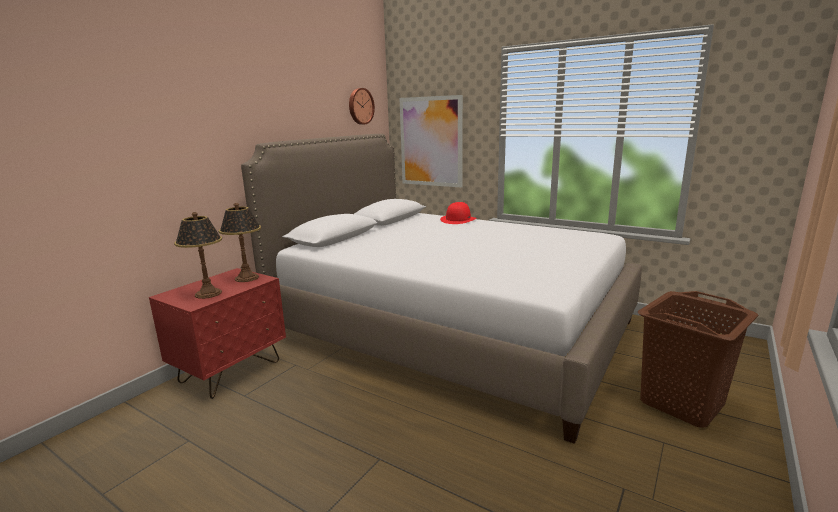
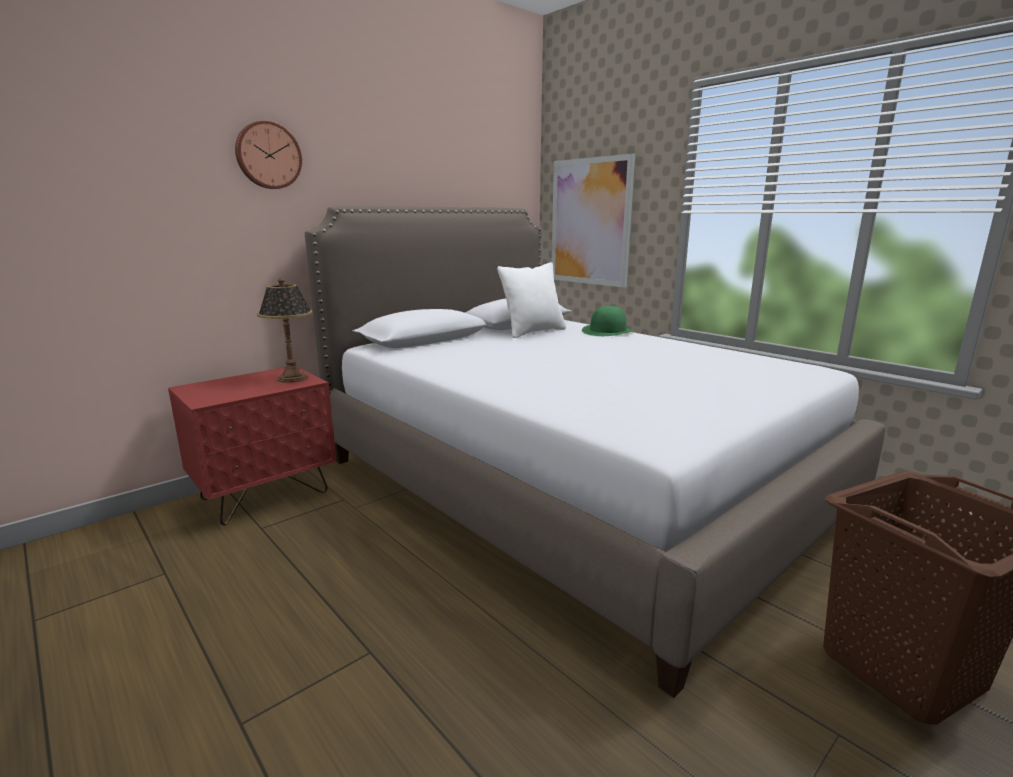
camera: 15 degrees right, 0 degrees up
(208, 294) = (232, 391): table lamp -> none
(360, 106) = (496, 170): wall clock -> wall clock (268, 155)
(407, 224) = (533, 332): none -> white pillow
(458, 219) = (608, 331): red hat -> green hat

